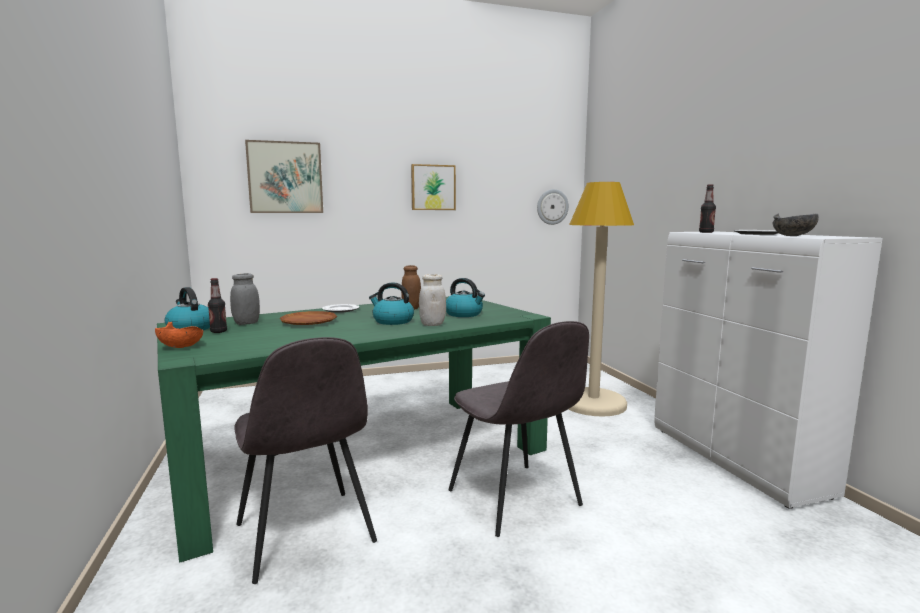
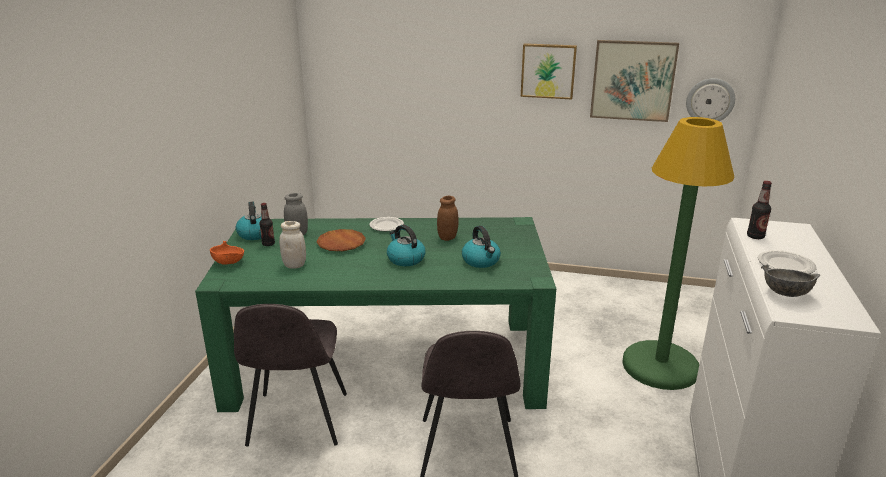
camera: 30 degrees right, 15 degrees up
(285, 177) = (390, 56): picture -> picture (632, 80)
(432, 324) = (431, 273): white jar -> white jar (294, 265)
(593, 403) = (660, 366): beige floor lamp -> green floor lamp

